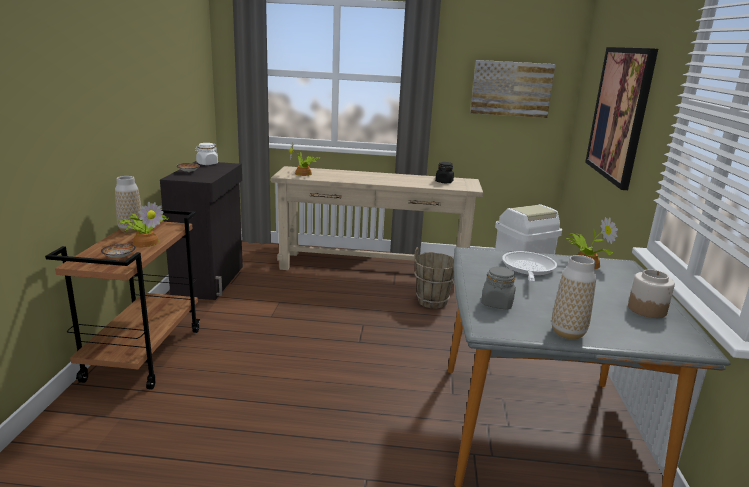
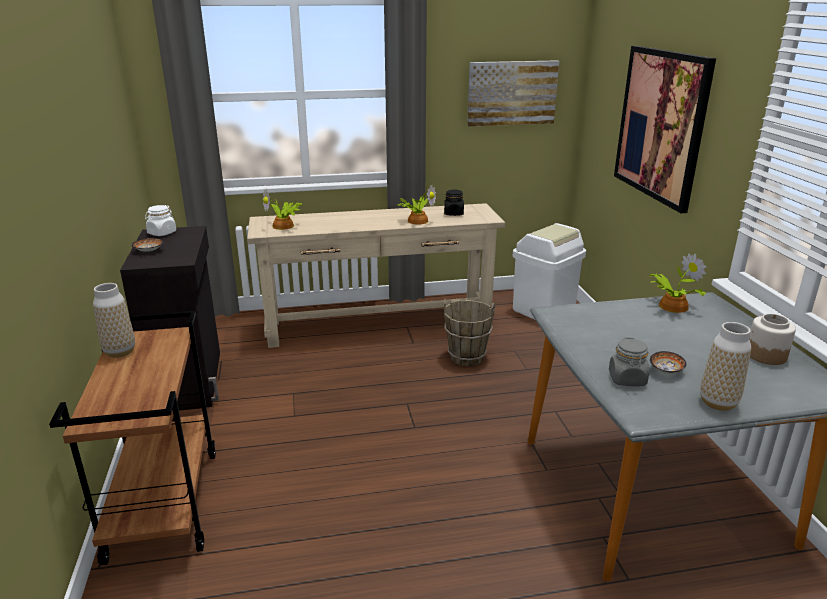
camera: 15 degrees left, 5 degrees up
(119, 257) = (138, 400): bowl -> bowl (666, 371)
(146, 242) = (155, 367): potted plant -> potted plant (417, 220)
(527, 269) = (624, 325): frying pan -> none

